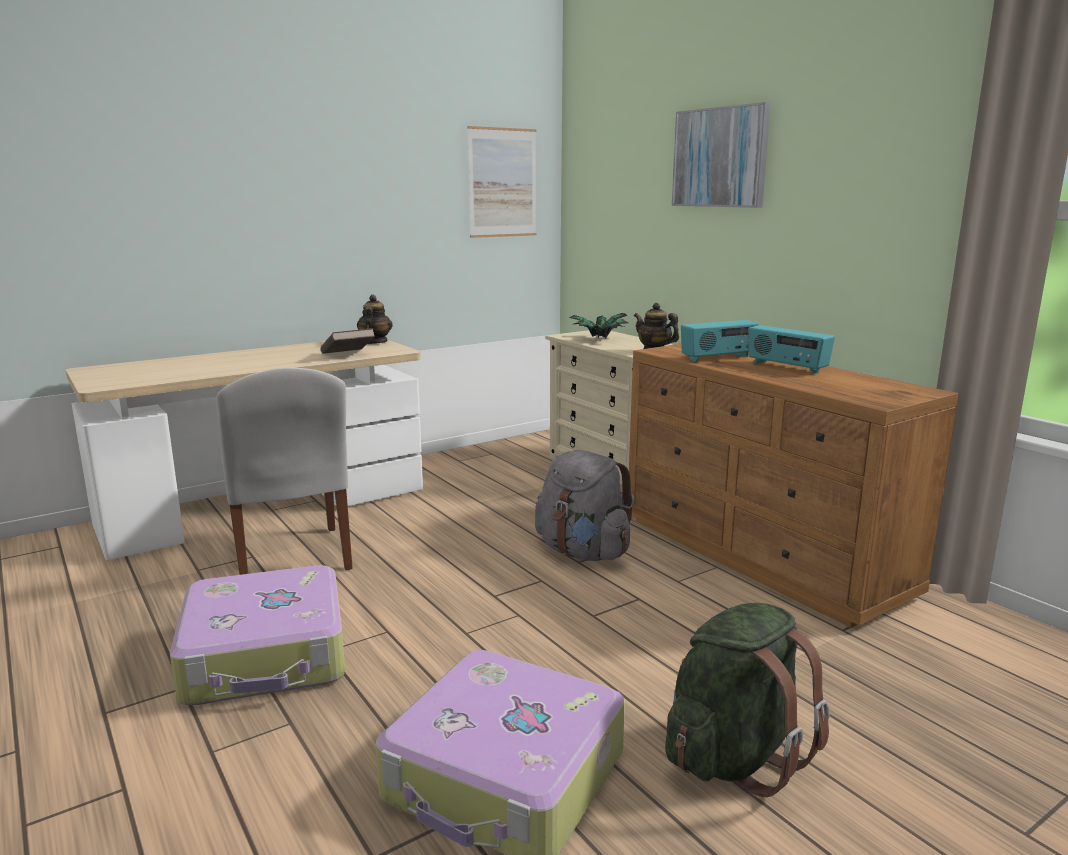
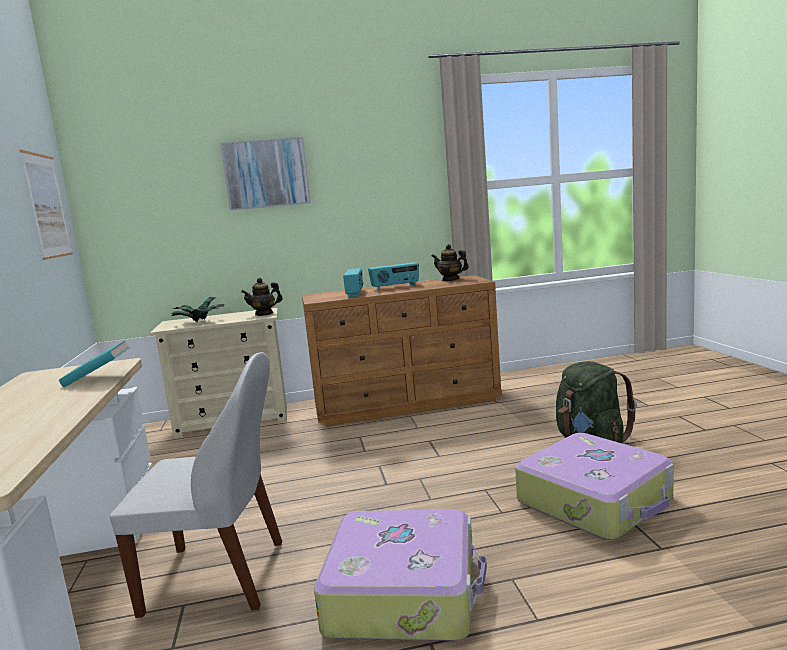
camera: 65 degrees left, 5 degrees down
(348, 355) = (98, 378): brown book -> turquoise book
(375, 342) = (60, 371): teapot -> teapot (450, 279)
(583, 552) = (353, 447): grey backpack -> none

